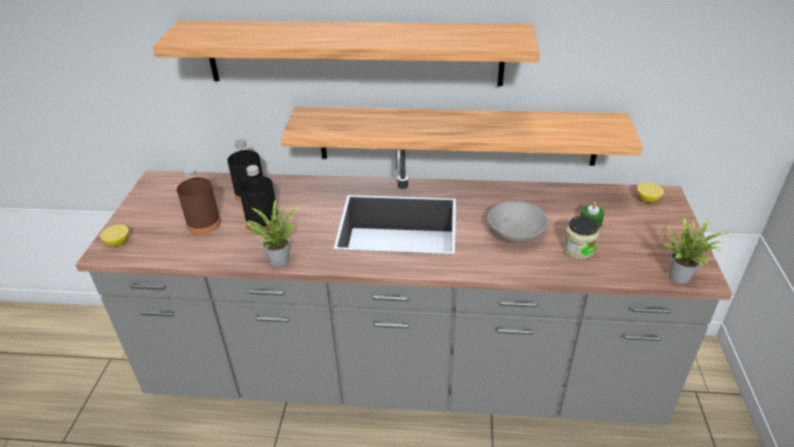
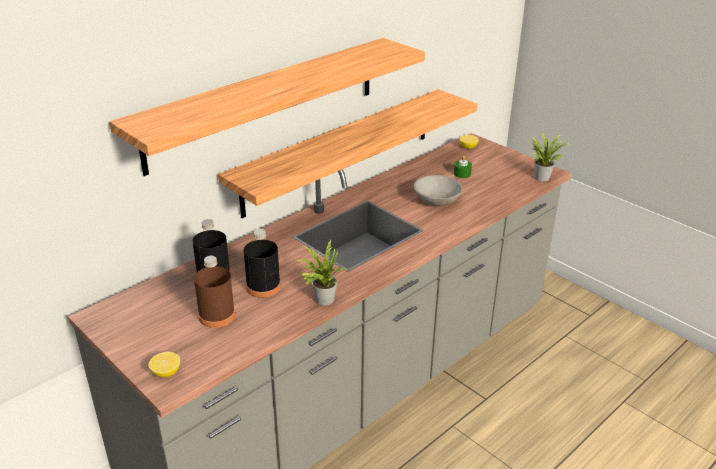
camera: 50 degrees left, 5 degrees down
(578, 250) = (480, 191): jar -> none

